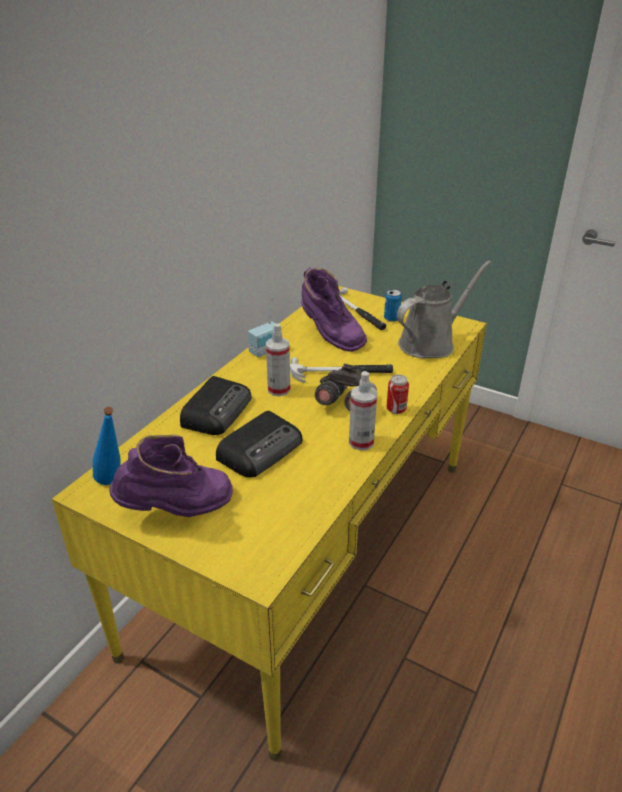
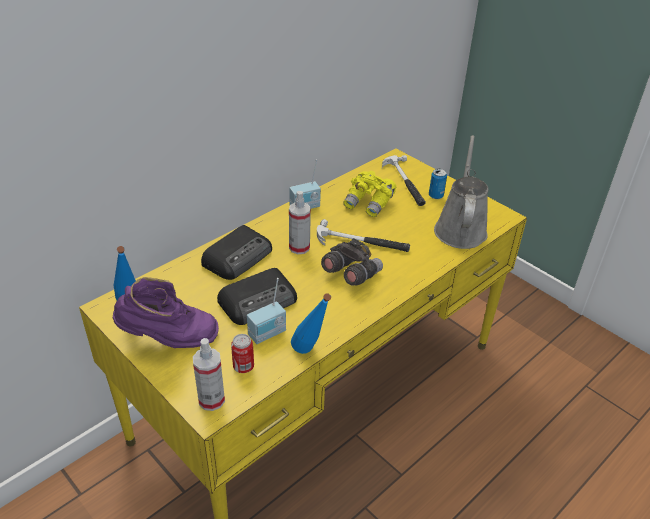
camera: 15 degrees right, 5 degrees up
(287, 480) = (268, 334): none -> radio
(330, 336) = (369, 203): purple boot -> yellow binoculars
(343, 490) = (310, 354): none -> blue bottle
(361, 442) = (347, 313): spray bottle -> spray bottle (211, 400)
(396, 409) = (394, 289): can -> can (243, 367)
(430, 343) = (460, 228): grey watering can -> grey watering can turned 60 degrees counterclockwise

